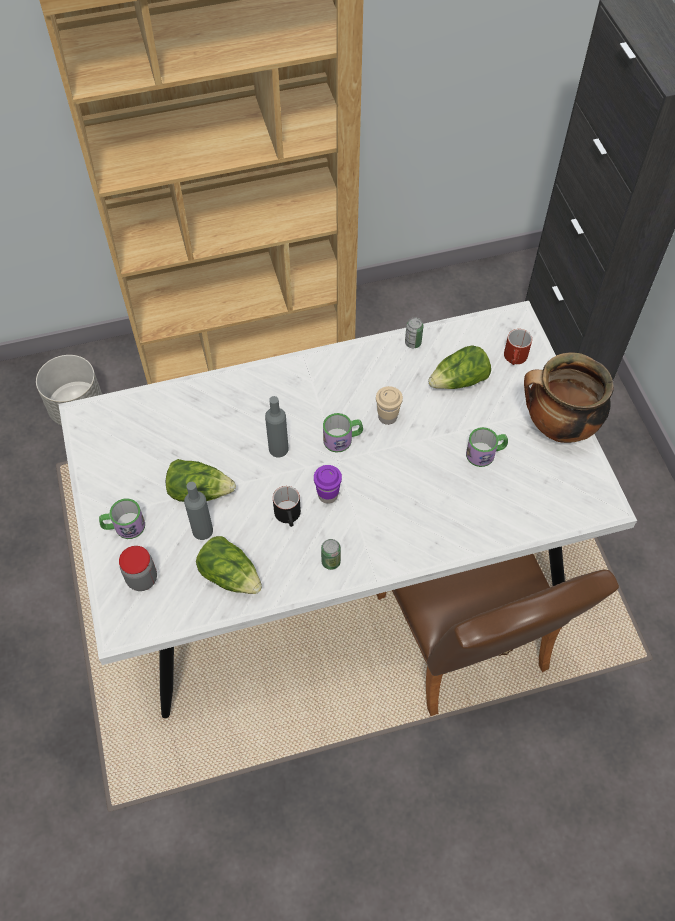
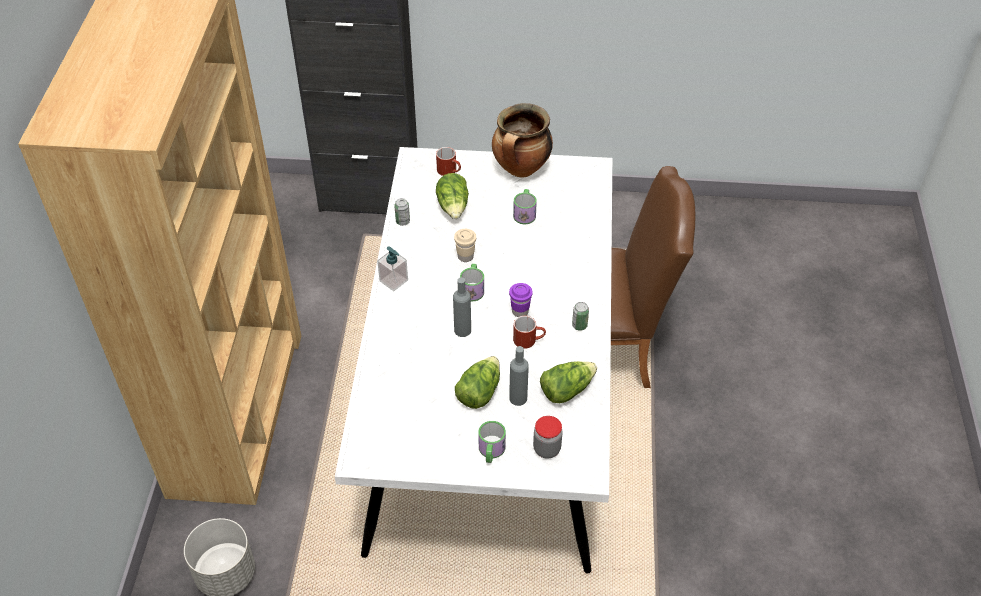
camera: 70 degrees left, 10 degrees down
(289, 516) = (529, 339): black mug -> red mug
(323, 364) = (394, 281): none -> soap dispenser

